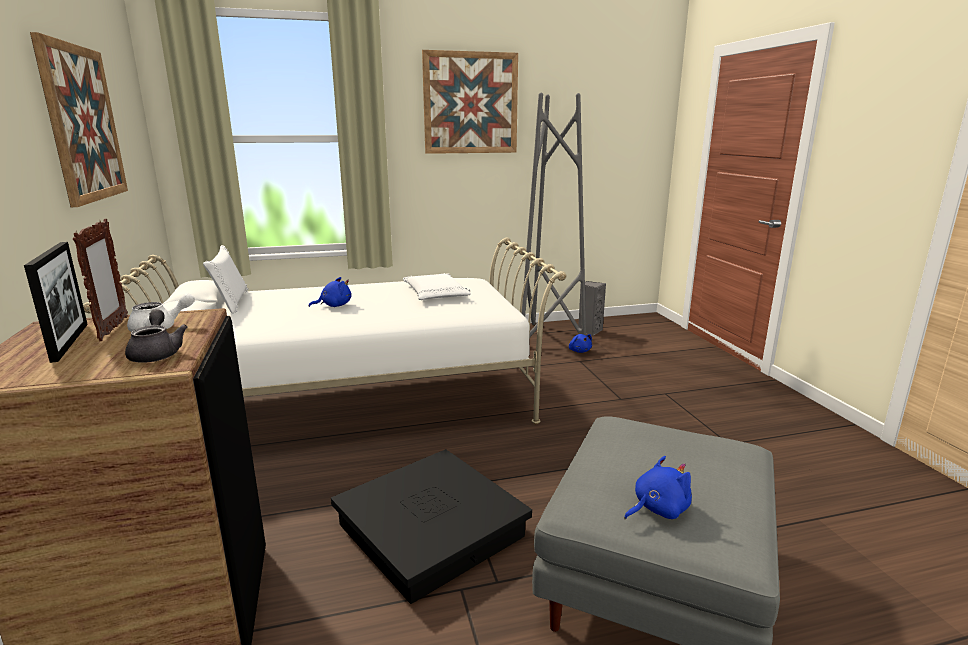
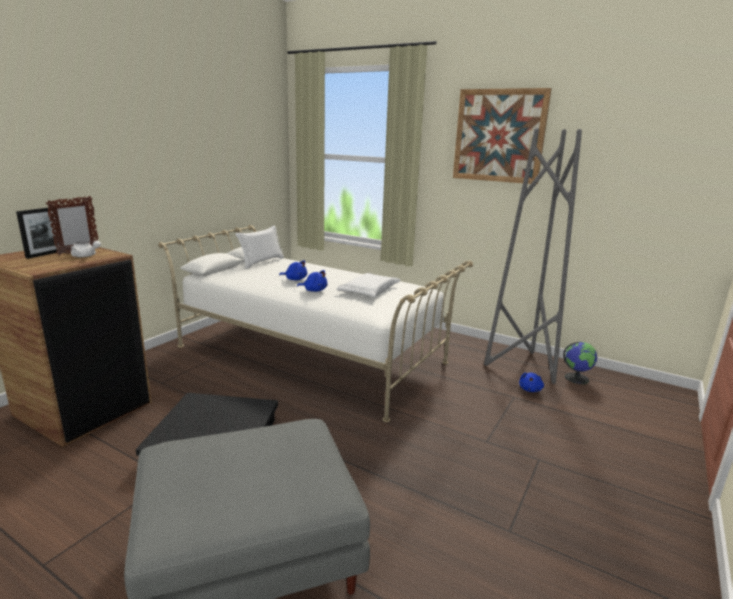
camera: 45 degrees right, 0 degrees up
(83, 124) = (203, 144): picture -> none
(157, 353) = (50, 265): grey teapot -> none
(589, 331) = (576, 378): grey speaker -> globe
(657, 509) = (184, 479): blue plush toy -> blue plush toy (314, 290)

